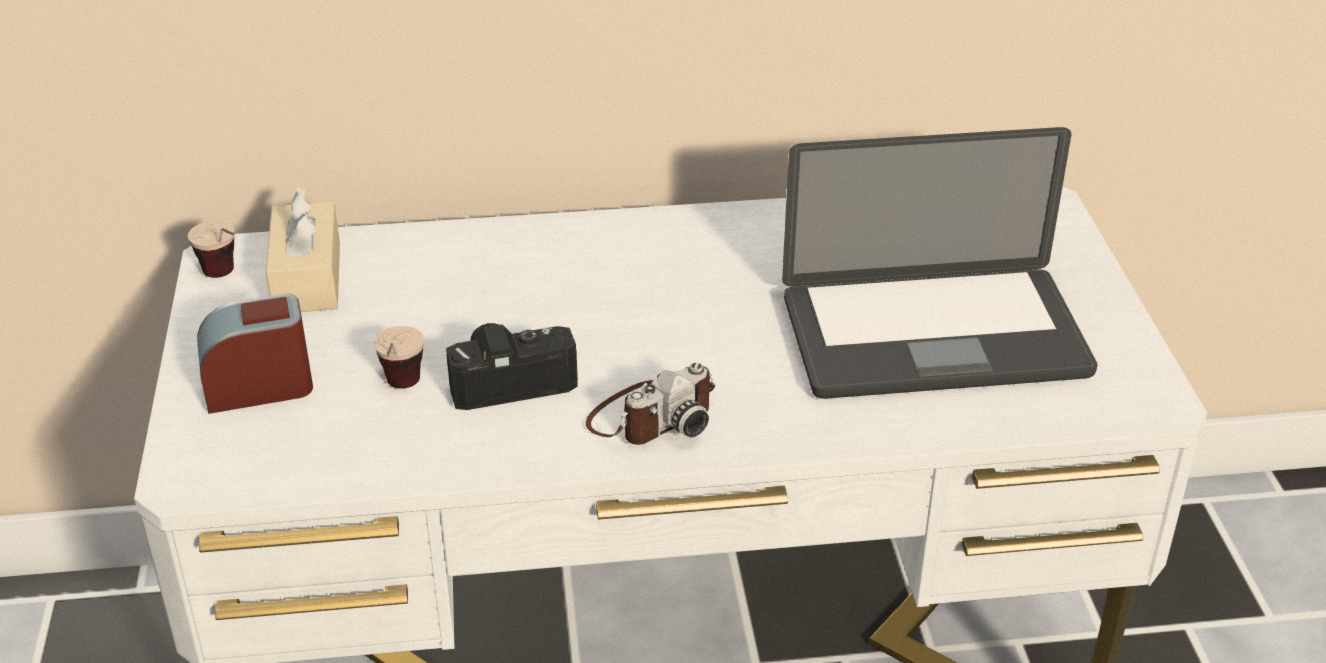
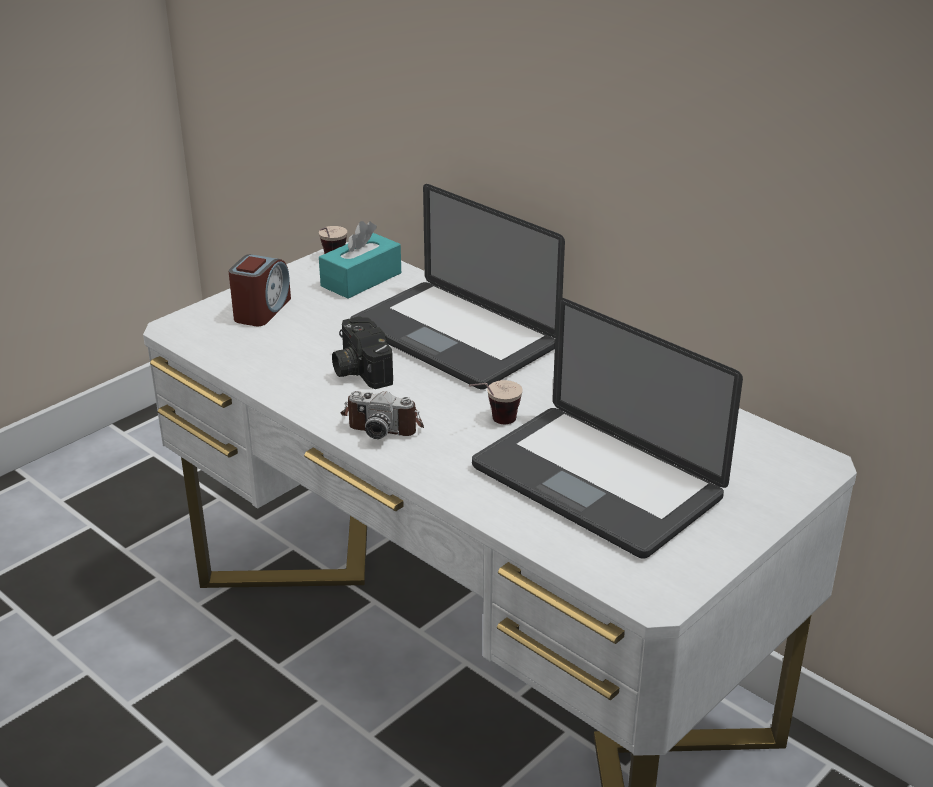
camera: 50 degrees right, 5 degrees down
(259, 387) = (262, 310): alarm clock -> alarm clock turned 75 degrees clockwise
(307, 278) = (361, 279): beige tissue box -> turquoise tissue box
(401, 392) = (307, 346): cup -> cup (493, 424)
(511, 379) = (358, 369): camera -> camera turned 150 degrees counterclockwise
(538, 280) = (453, 337): none -> laptop

